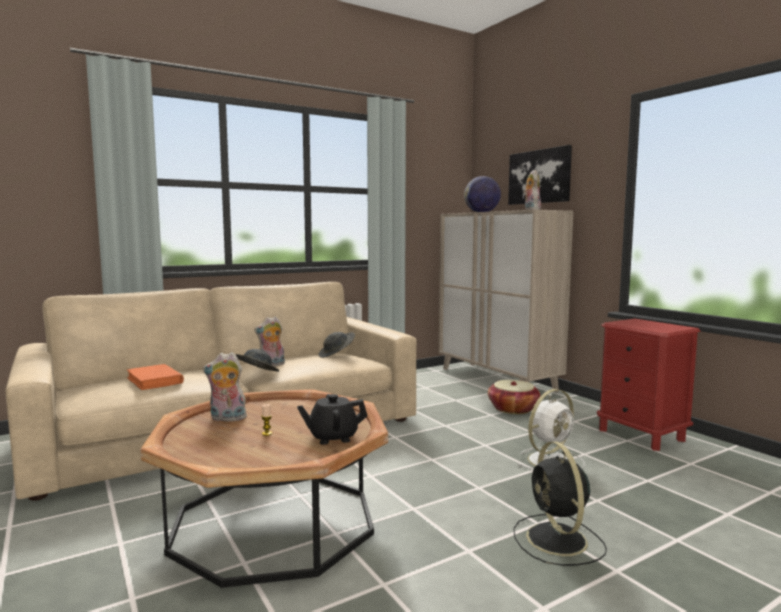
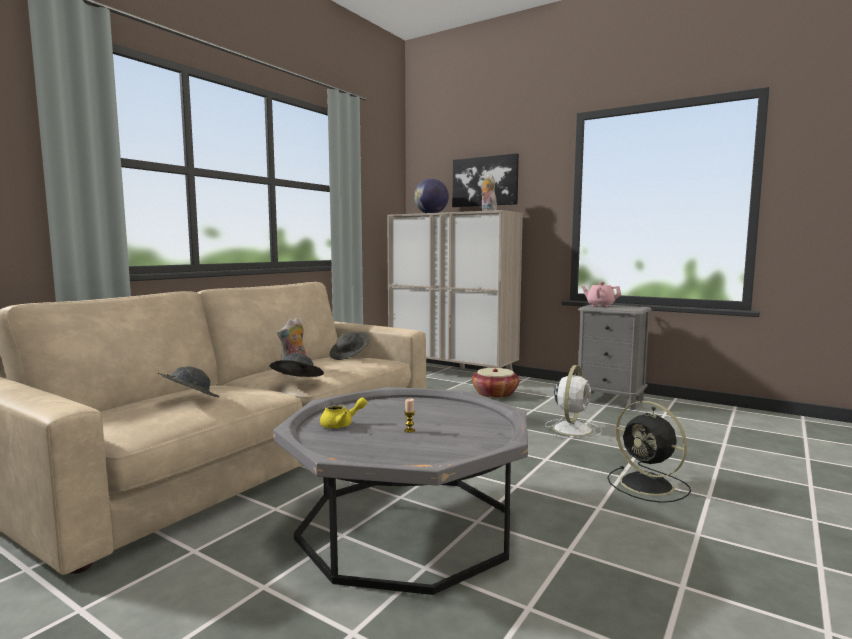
camera: 25 degrees left, 0 degrees up
(154, 380) = (189, 400): orange book -> grey hat
(227, 419) = (341, 424): plush toy -> yellow teapot
(273, 522) = (407, 526): brown coffee table -> grey coffee table
(333, 437) = (477, 424): black teapot -> none
(634, 322) = (600, 306): none -> pink teapot
(641, 435) = (610, 400): red nightstand -> grey nightstand

